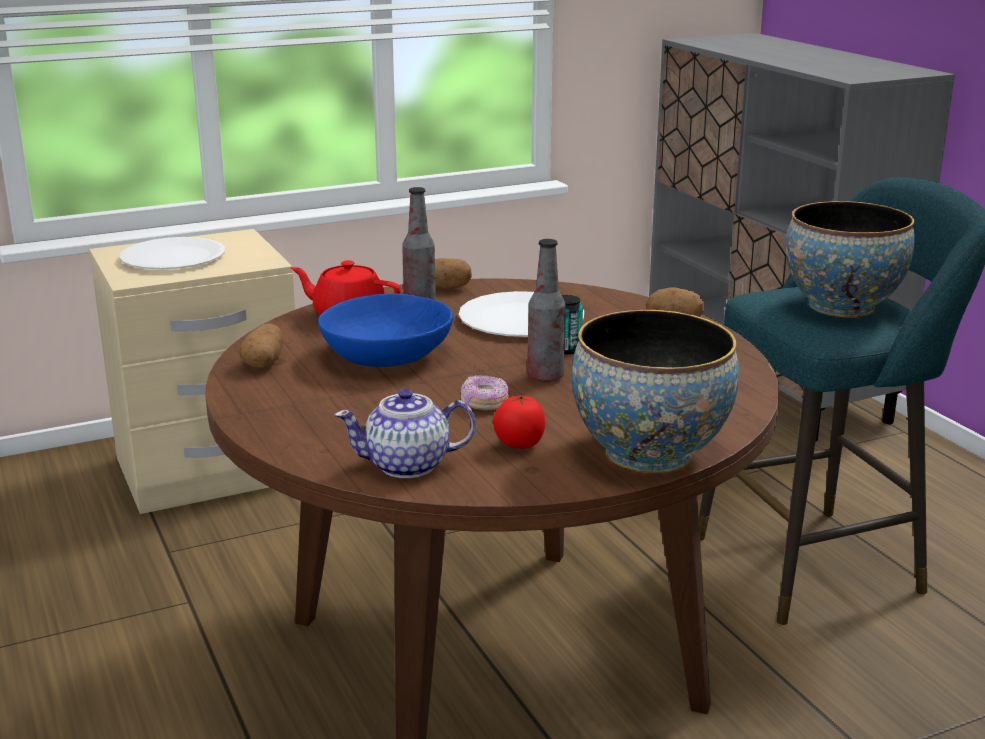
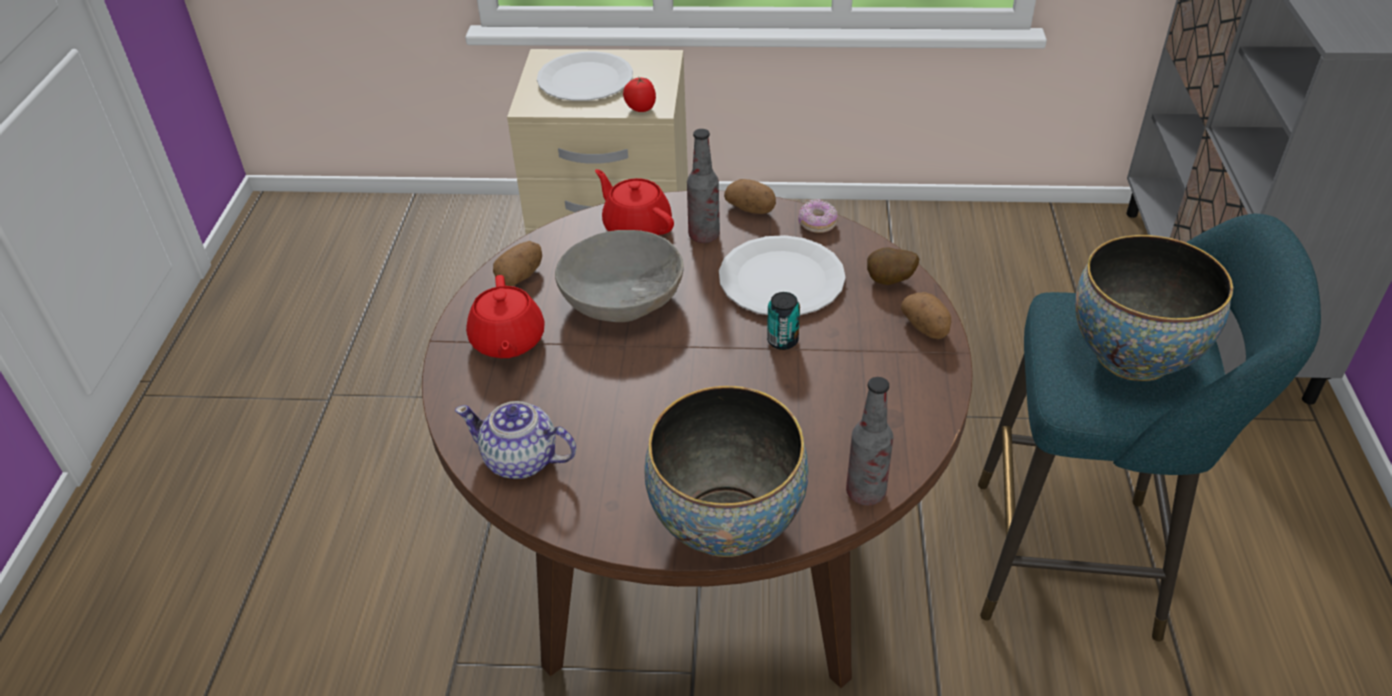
camera: 30 degrees right, 20 degrees up
(301, 402) = (507, 341): none -> red teapot
(387, 355) = (623, 298): blue bowl -> grey bowl
(484, 403) = (647, 397): donut -> donut (817, 224)
(518, 445) = (627, 468): tomato -> tomato (640, 109)
(545, 376) = (730, 376): bottle -> bottle (865, 492)
(615, 304) = (890, 282): none -> potato

